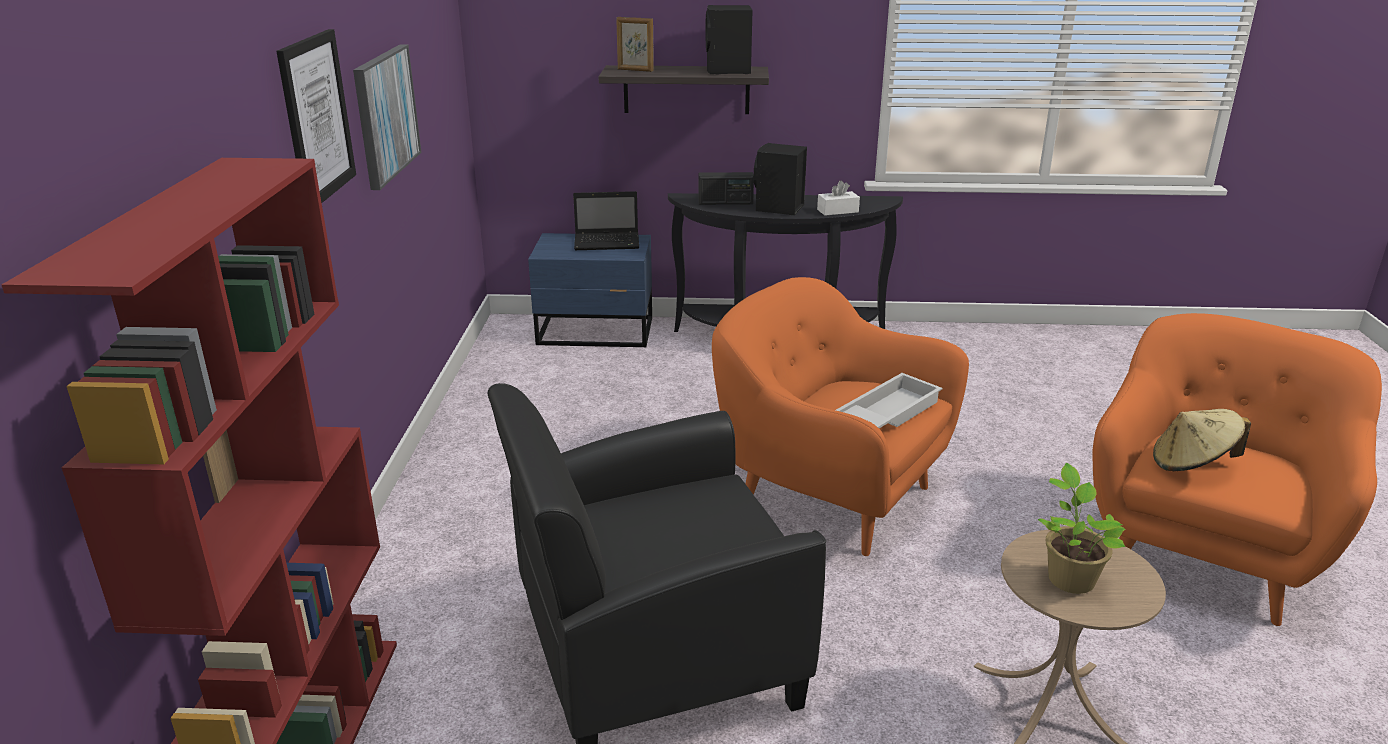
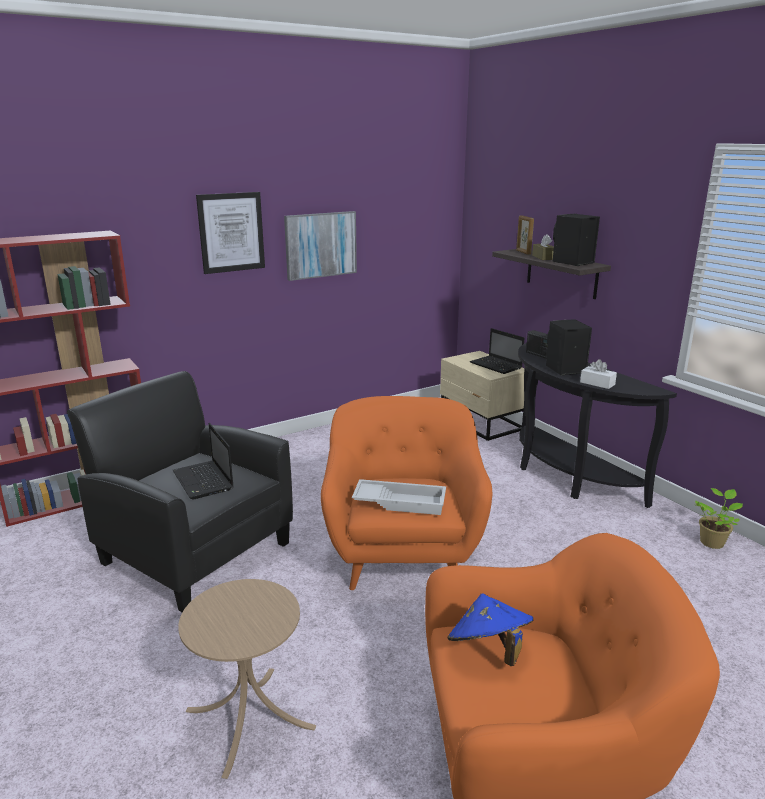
camera: 55 degrees right, 5 degrees down
(597, 332) = (481, 423): blue nightstand -> beige nightstand
(680, 71) = (543, 257): none -> brown tissue box
(687, 524) = (204, 481): none -> laptop
(1069, 578) = (231, 611): potted plant -> potted plant (712, 542)
(1192, 464) = (488, 650): beige hat -> blue hat

